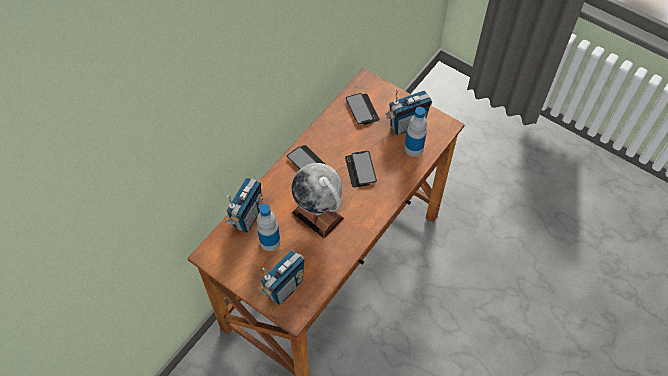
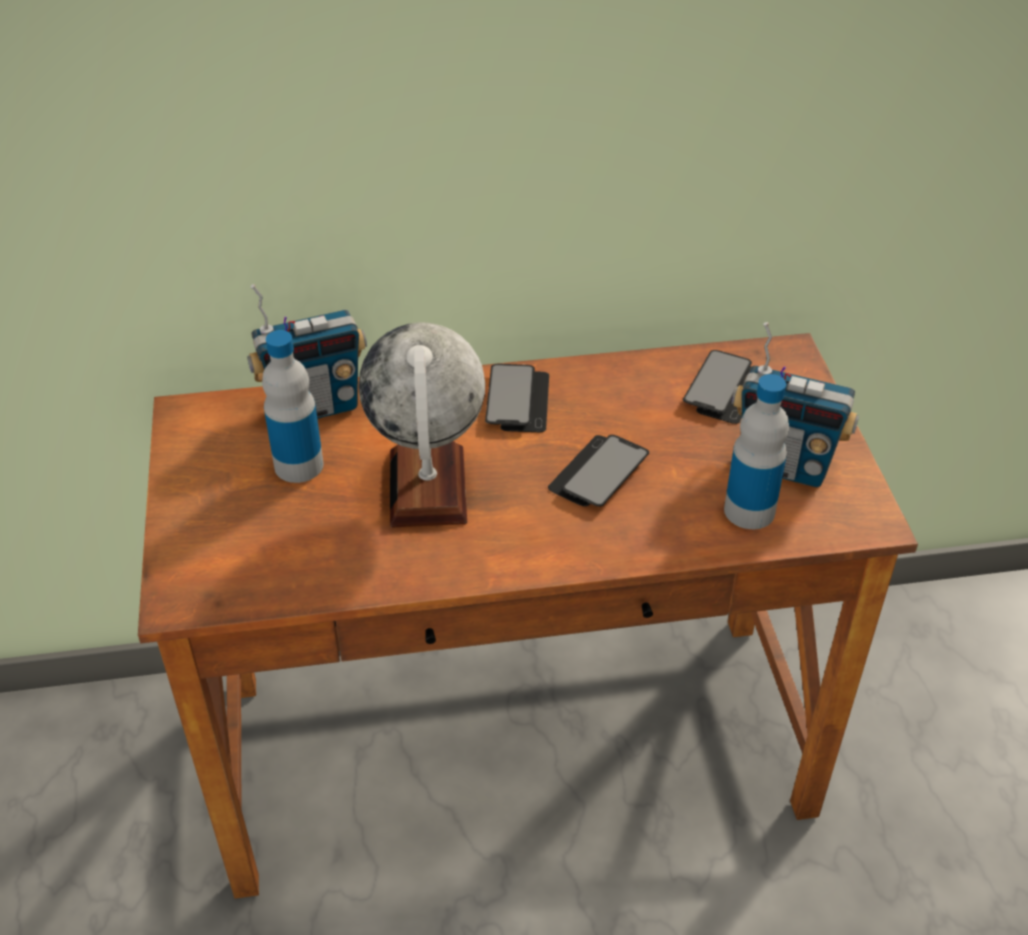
camera: 45 degrees right, 15 degrees down
(284, 287) = (225, 547): radio -> none

